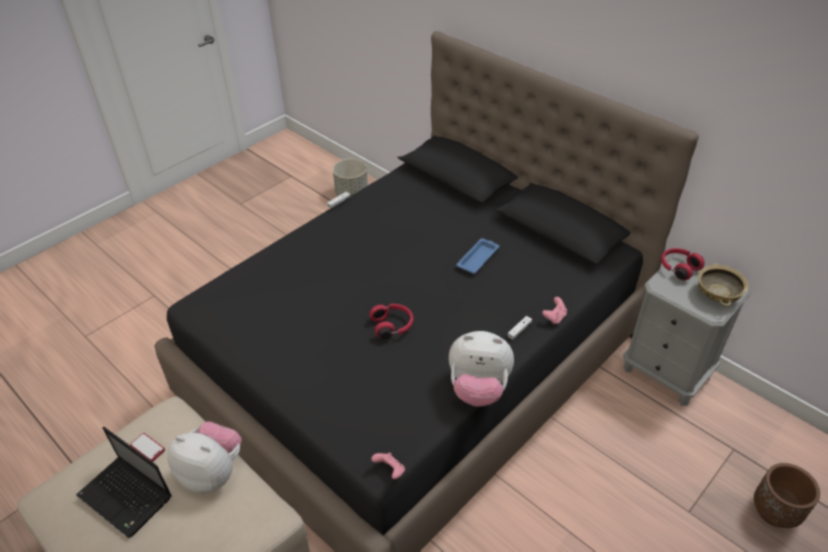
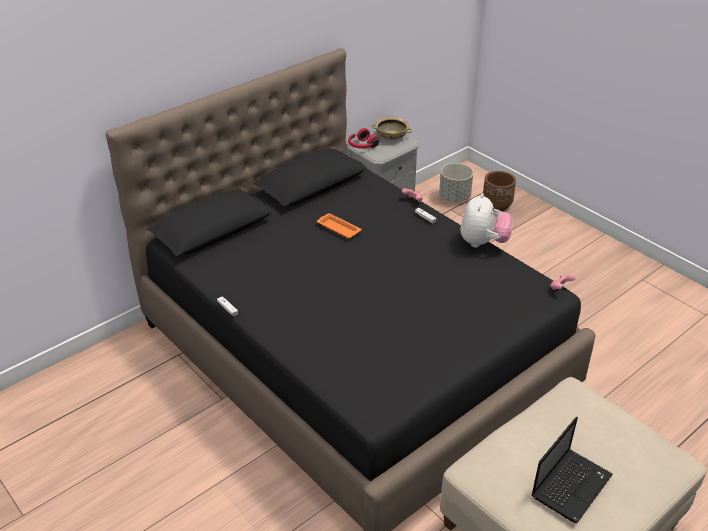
camera: 85 degrees left, 5 degrees down
(148, 448) = (516, 477): phone -> none
(213, 472) = (538, 426): plush toy -> none
(352, 194) = (63, 393): grey planter -> grey planter (455, 197)
(392, 326) = (415, 280): red headphones -> none
(478, 258) = (338, 228): blue tray -> orange tray

